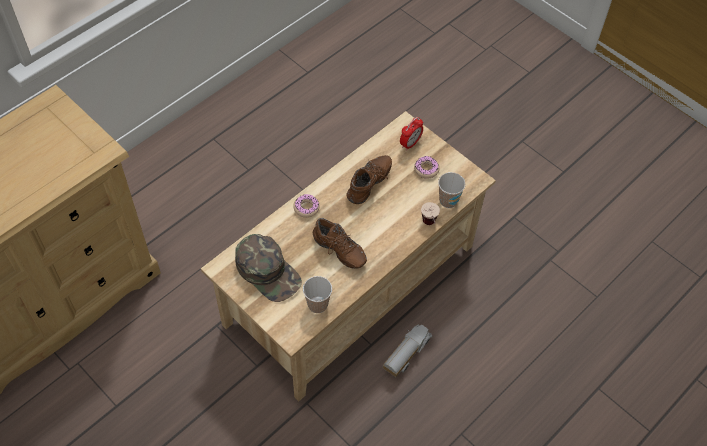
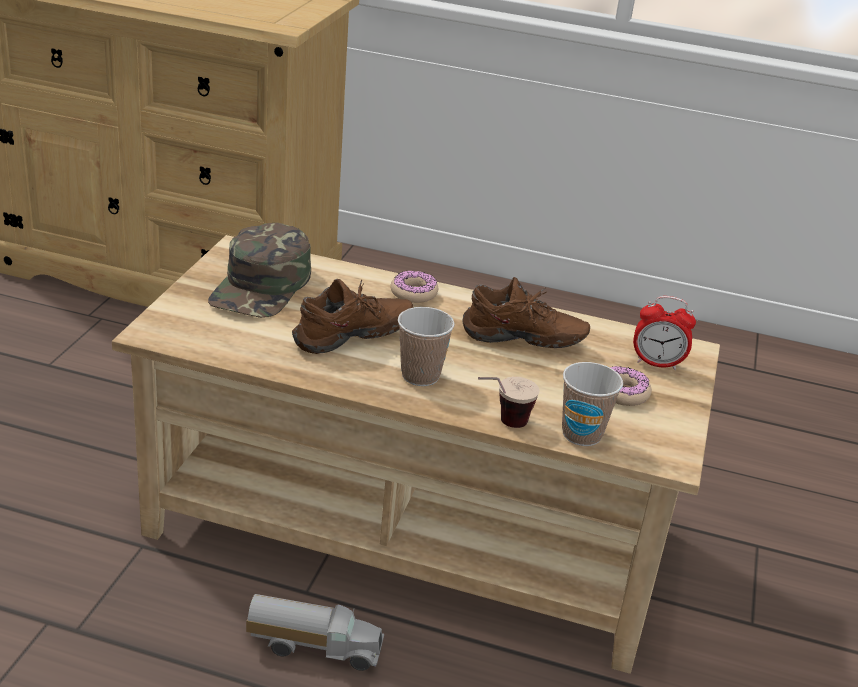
camera: 60 degrees right, 25 degrees down
(317, 305) = (231, 343): cup -> cup (420, 376)
(338, 252) = (354, 339): brown shoe -> brown shoe turned 135 degrees counterclockwise

